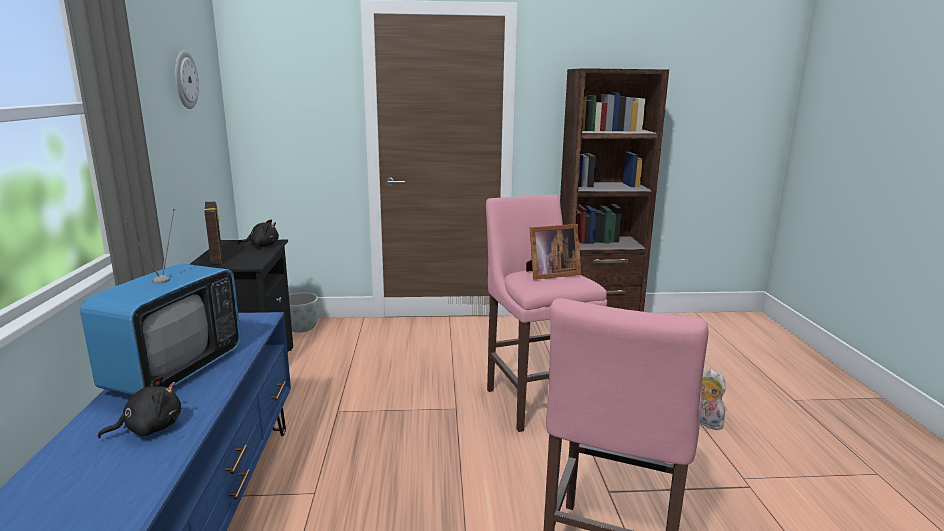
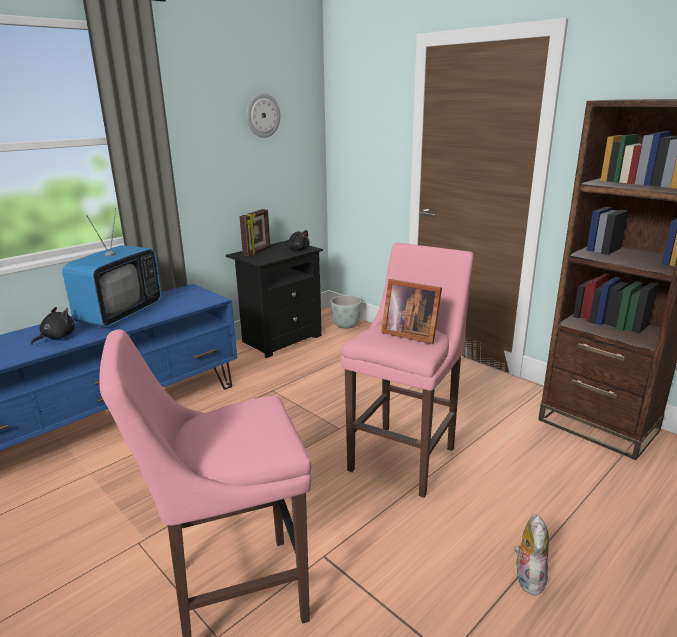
camera: 50 degrees right, 5 degrees up
(149, 428) = (56, 337): black plush toy -> black plush toy turned 75 degrees counterclockwise
(175, 372) = (120, 314): television -> television turned 45 degrees counterclockwise

